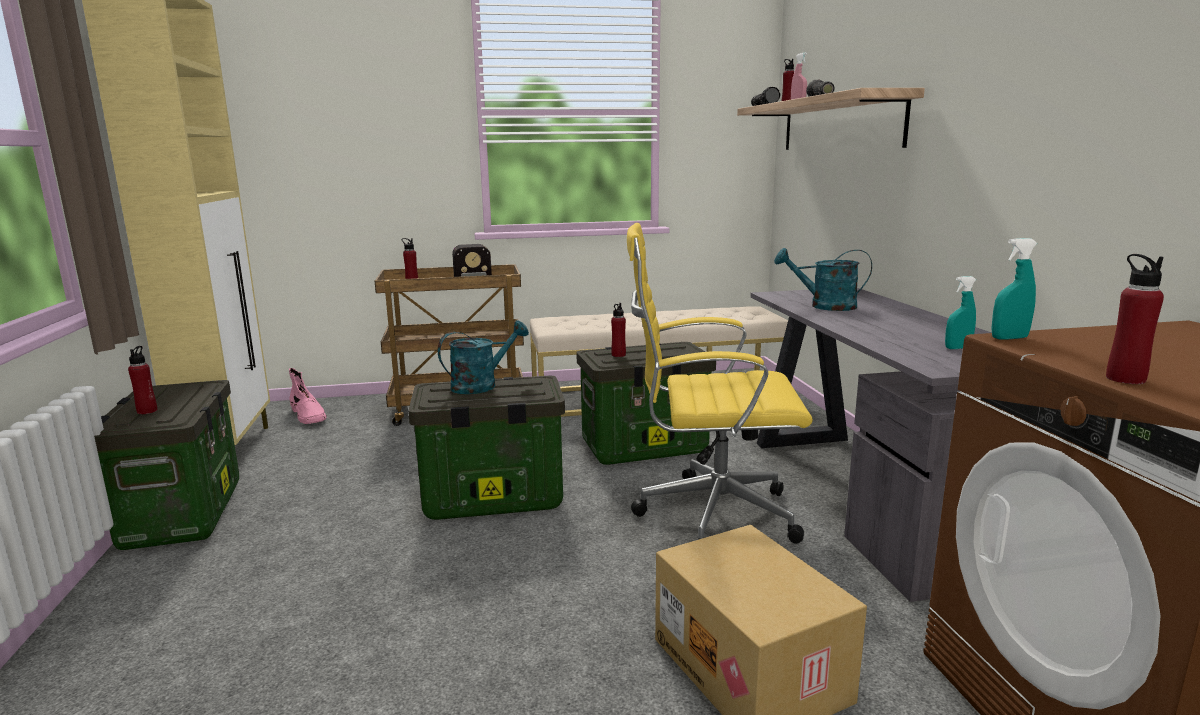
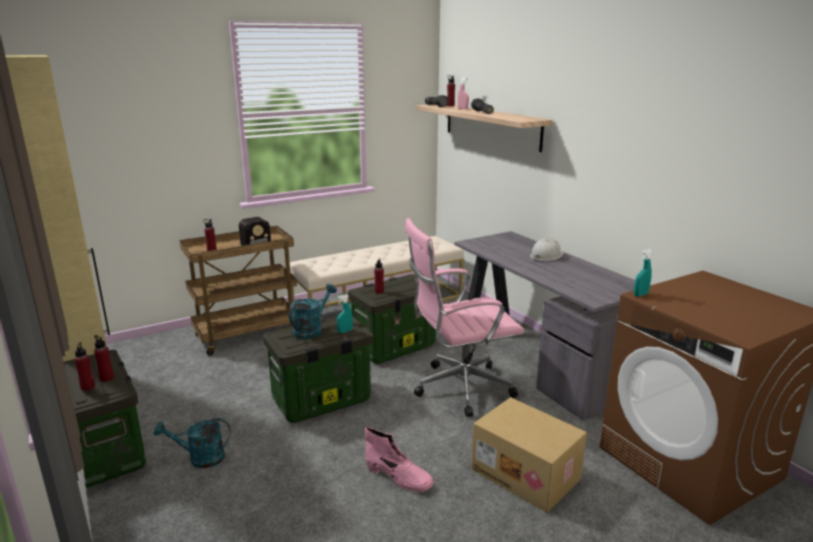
camera: 20 degrees left, 5 degrees up
(309, 416) = (131, 357): pink boot -> pink boot (399, 476)
(709, 515) = (459, 388): yellow office chair -> pink office chair
(824, 306) = (506, 252): turquoise watering can -> turquoise watering can (200, 458)
(893, 314) = (546, 256): none -> white hard hat
(957, 348) = (594, 282): turquoise spray bottle -> turquoise spray bottle (345, 331)
(1125, 379) = (698, 320): red bottle -> red bottle (107, 378)

